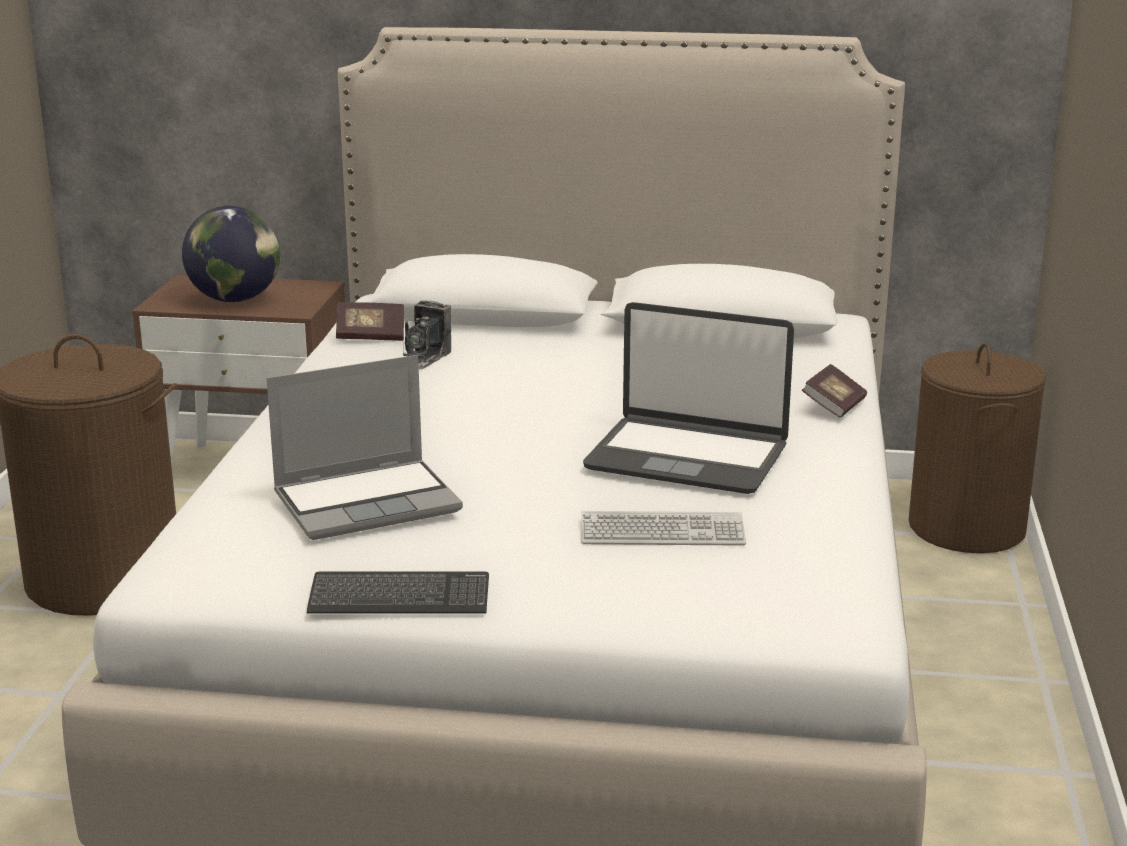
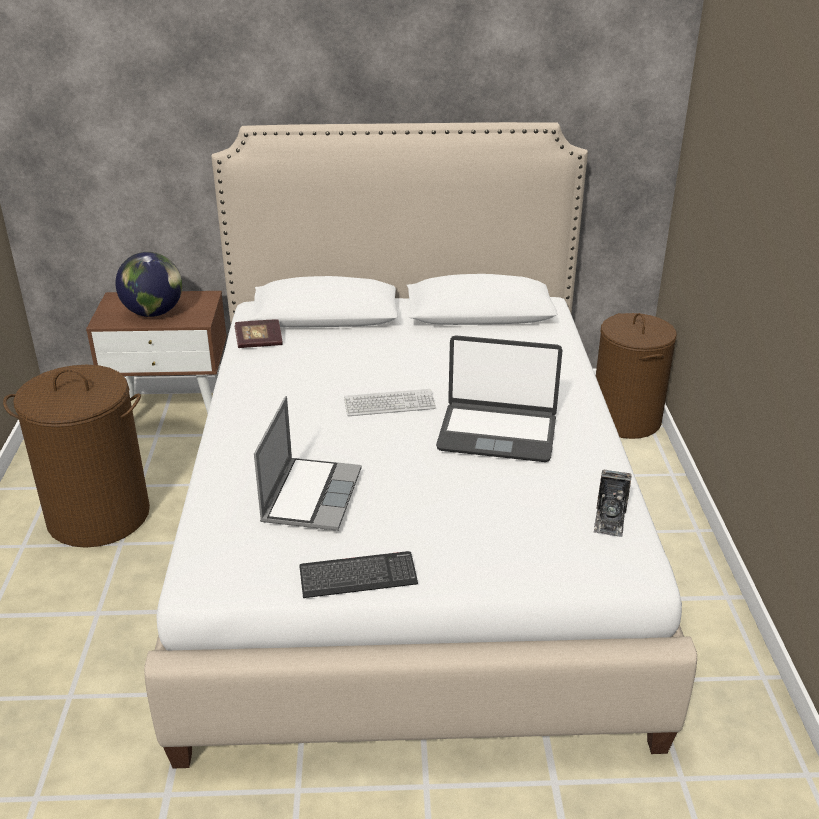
camera: 10 degrees left, 10 degrees up
(368, 502) = (310, 495): laptop -> laptop turned 45 degrees counterclockwise
(422, 358) = (300, 360): camera -> camera (610, 519)
(662, 532) = (503, 500): keyboard -> keyboard (389, 404)
(834, 407) = (571, 380): book -> none

